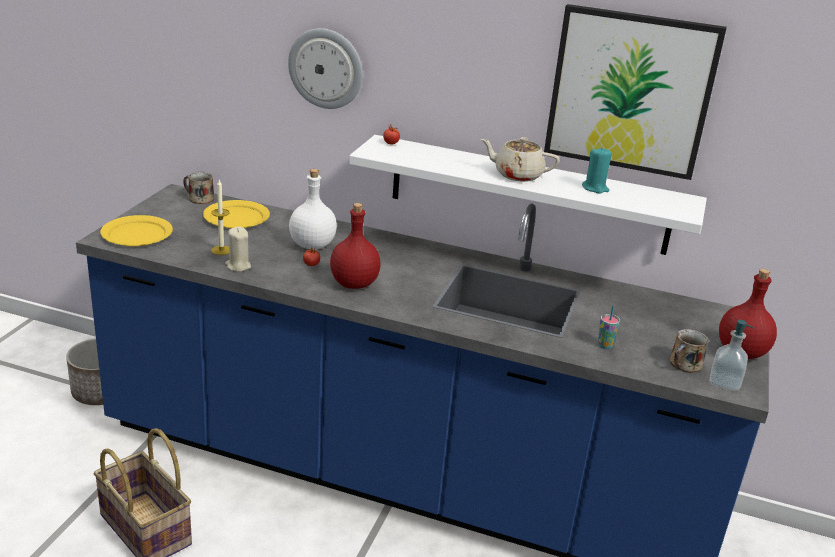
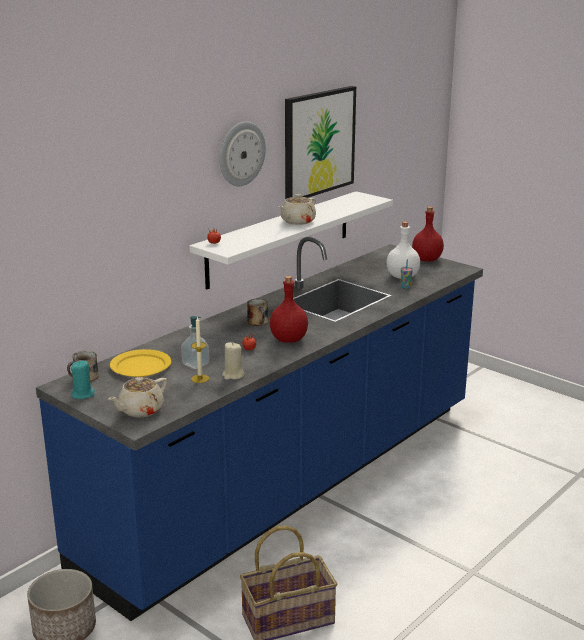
camera: 65 degrees left, 5 degrees down
(137, 234) = (140, 410): yellow plate -> beige teapot
(313, 245) = (216, 344): white bottle -> white bottle (402, 276)
(326, 68) = (151, 208): wall clock -> wall clock (241, 153)
(595, 188) = (330, 209): turquoise candle -> turquoise candle (83, 394)
(685, 364) = (433, 274): mug -> mug (258, 322)
(724, 382) = (454, 270): soap dispenser -> soap dispenser (195, 364)

